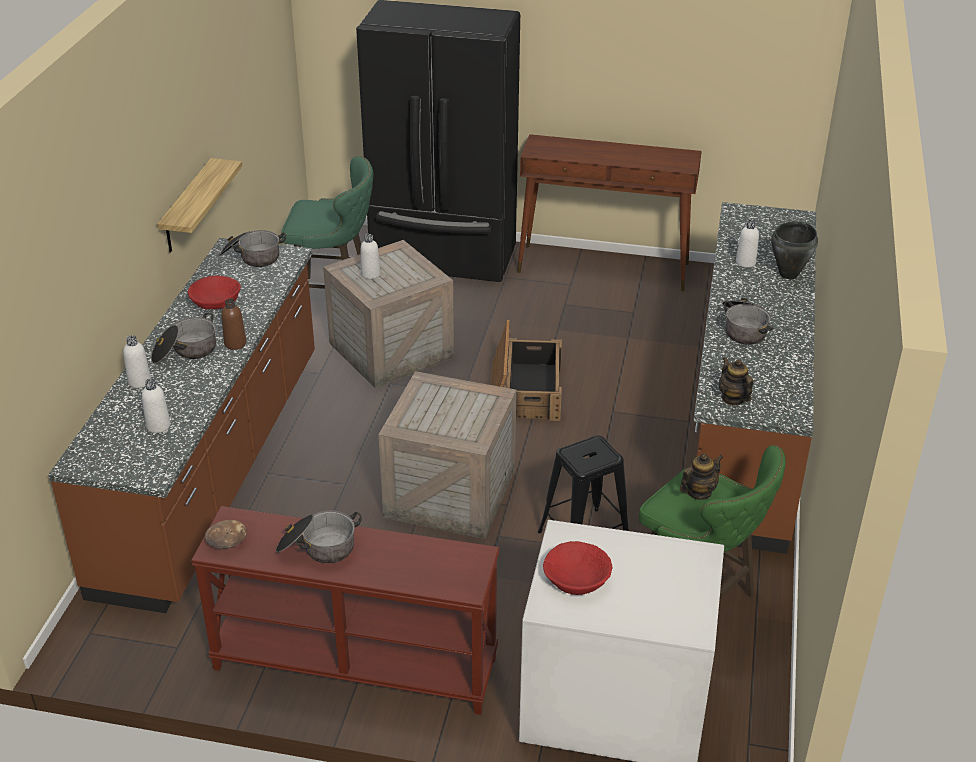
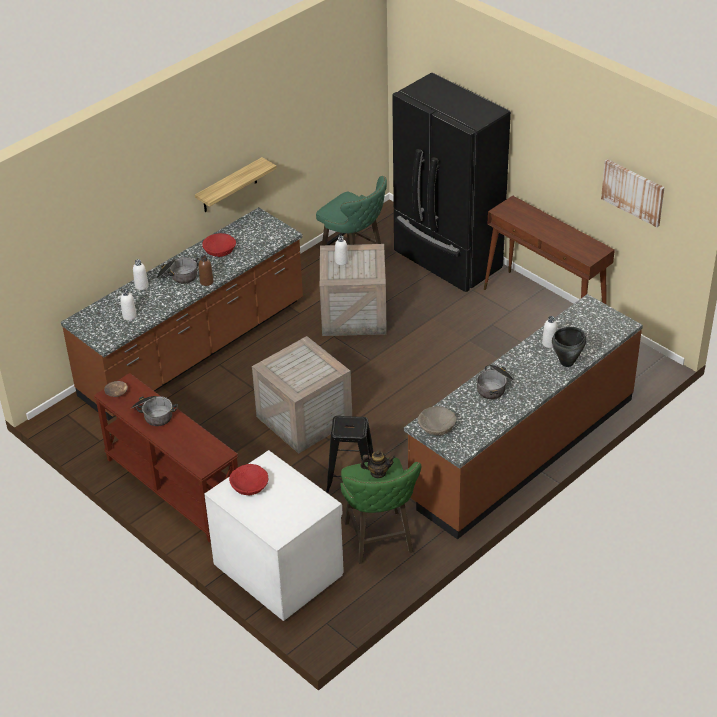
camera: 35 degrees right, 5 degrees up
(252, 257) = (263, 227): cooking pot -> none
(524, 390) = (407, 373): crate -> none
(724, 61) = (633, 192): none -> picture
(733, 398) = (436, 427): teapot -> beige bowl

